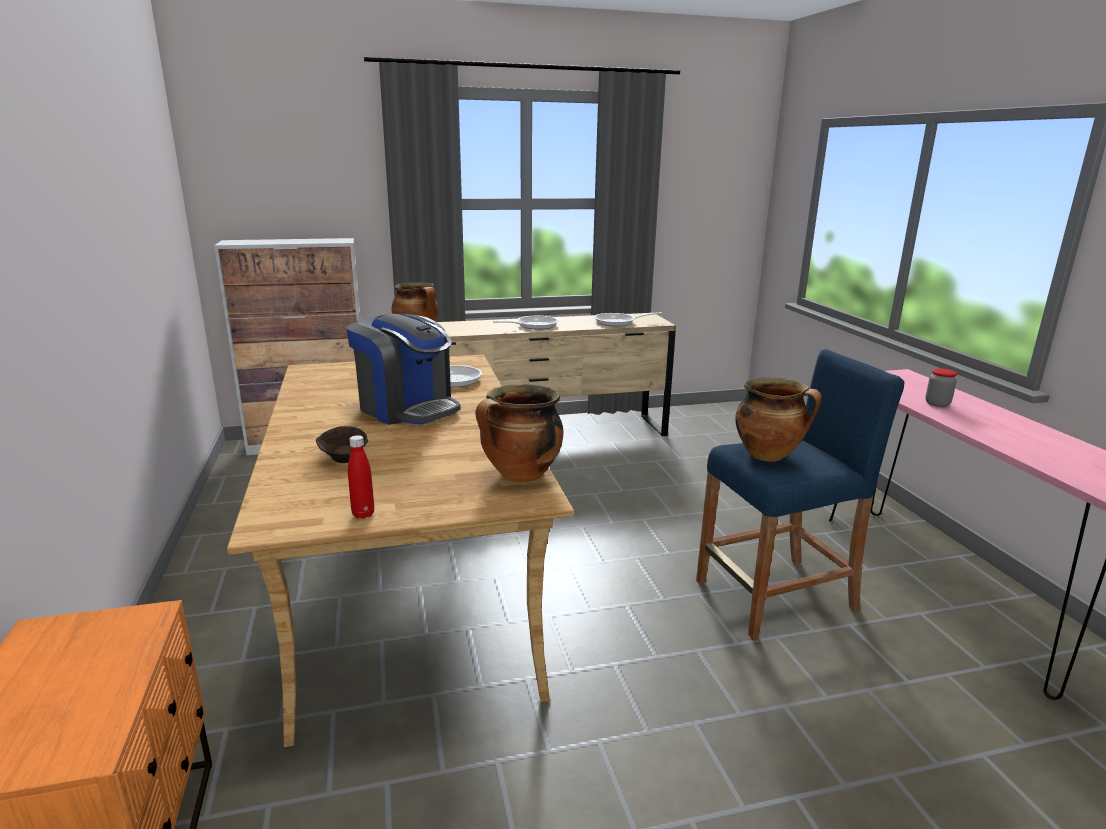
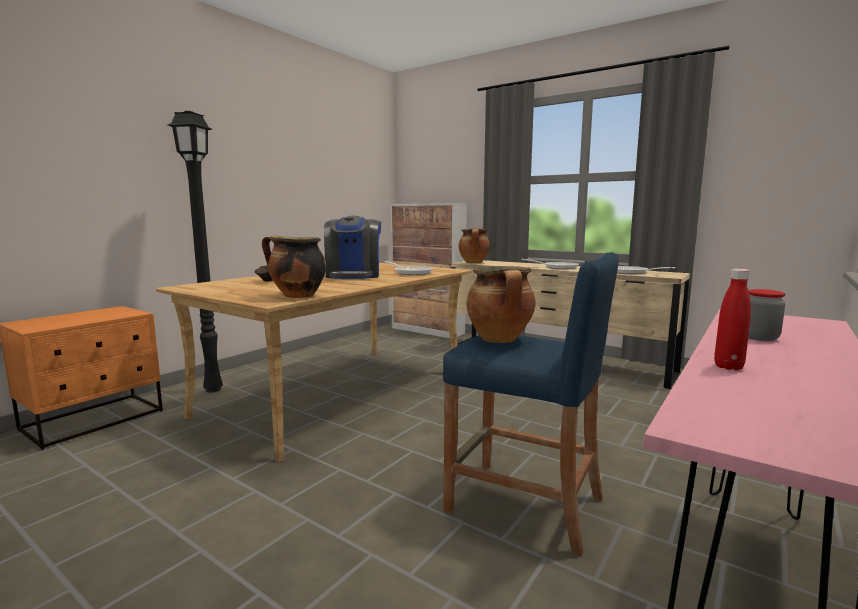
camera: 50 degrees right, 10 degrees down
(208, 683) = (215, 389): none -> black floor lamp
(363, 514) = (210, 291): red bottle -> red bottle (728, 367)

